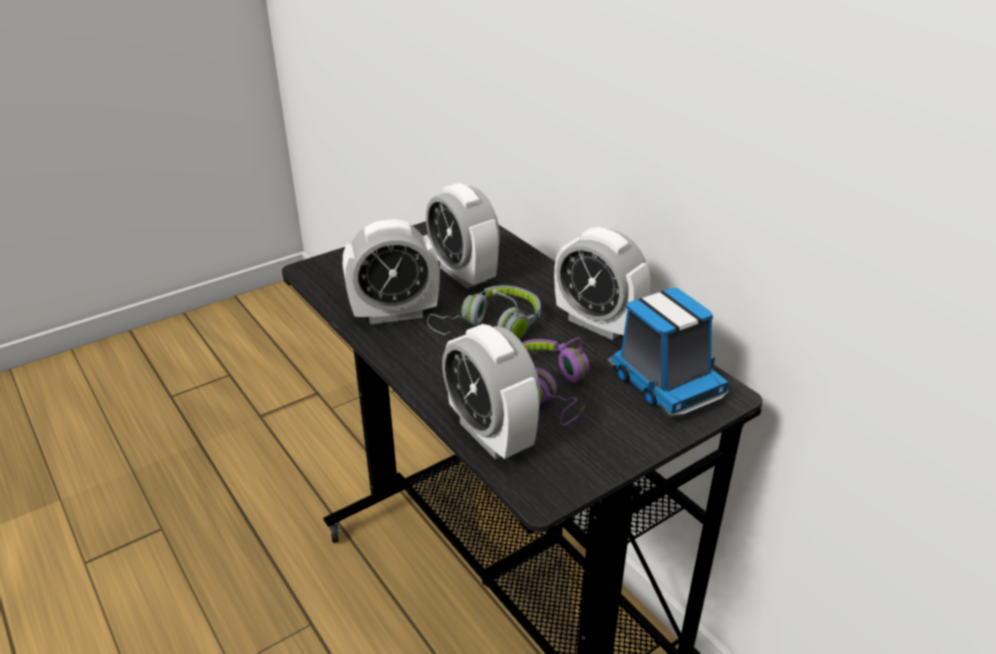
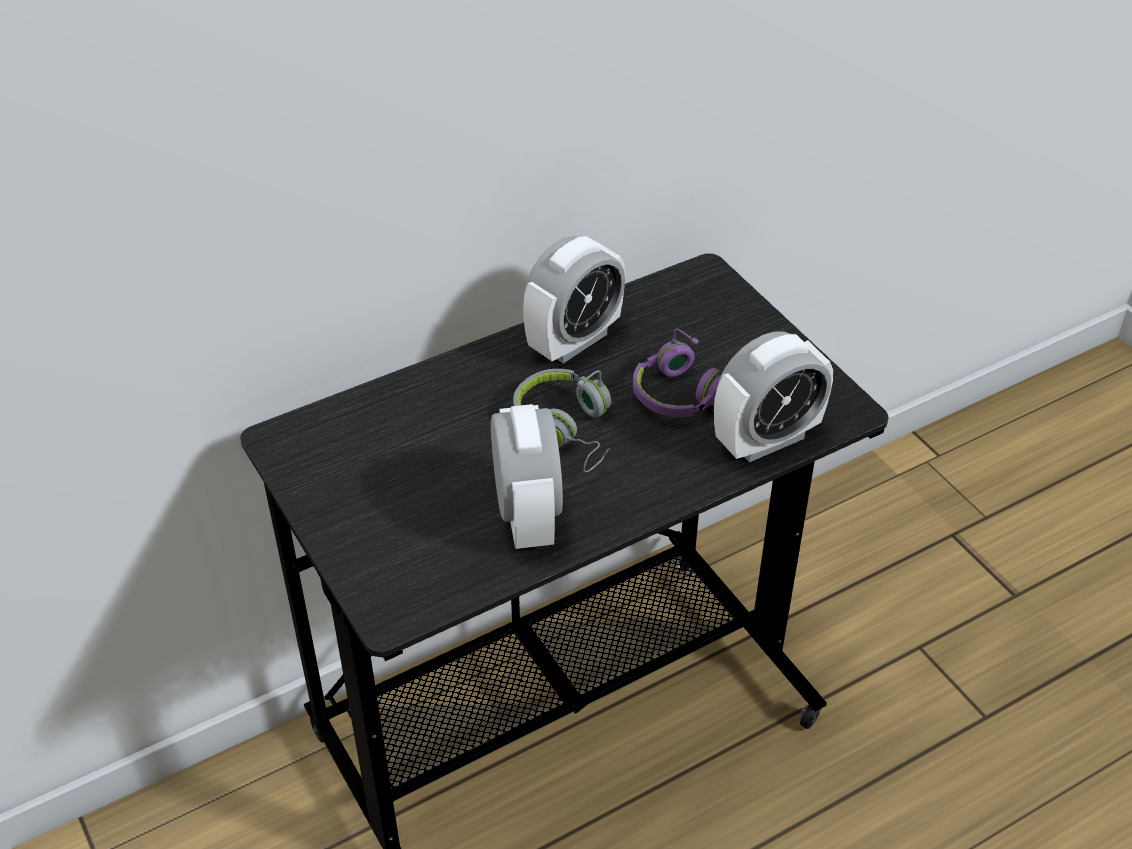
camera: 85 degrees left, 10 degrees up
(463, 274) = (439, 447): alarm clock -> none
(663, 382) = (685, 309): toy truck -> none

